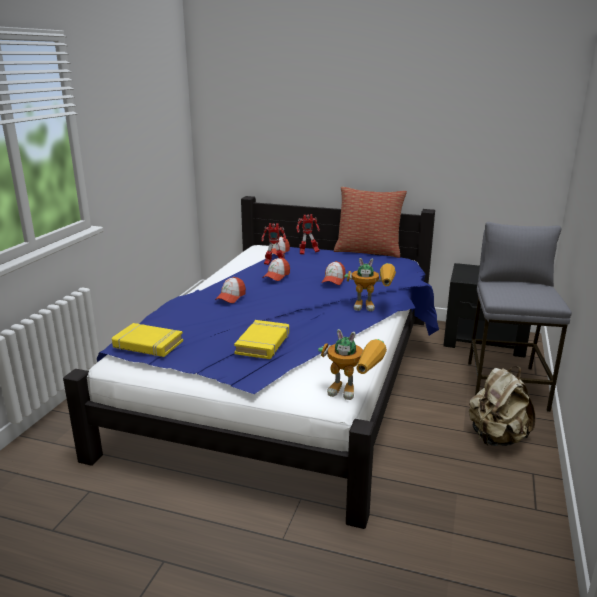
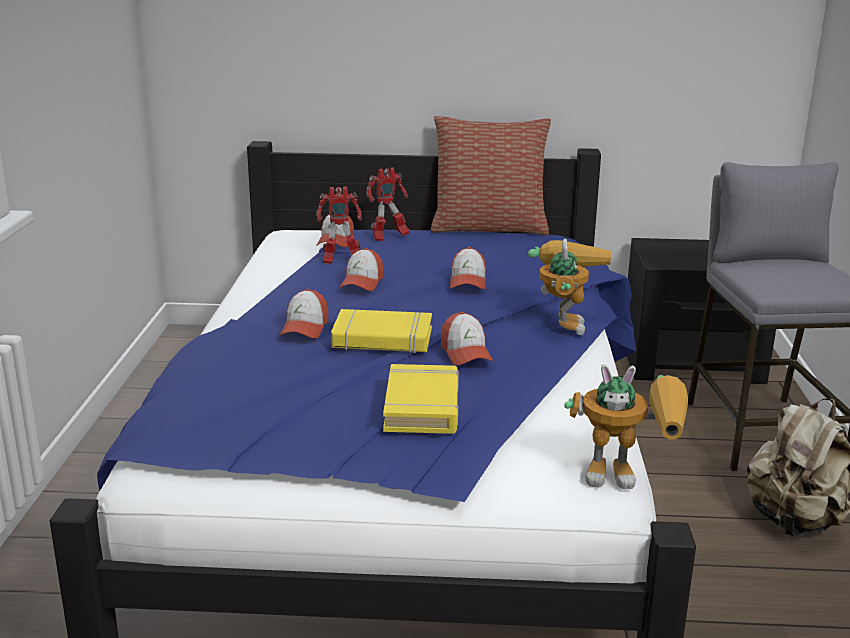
camera: 15 degrees left, 0 degrees up
(148, 344) = (204, 433): yellow book -> yellow book (382, 339)
(305, 318) = (465, 353): none -> cap
(372, 306) = (563, 321): toy robot -> toy robot turned 75 degrees counterclockwise

